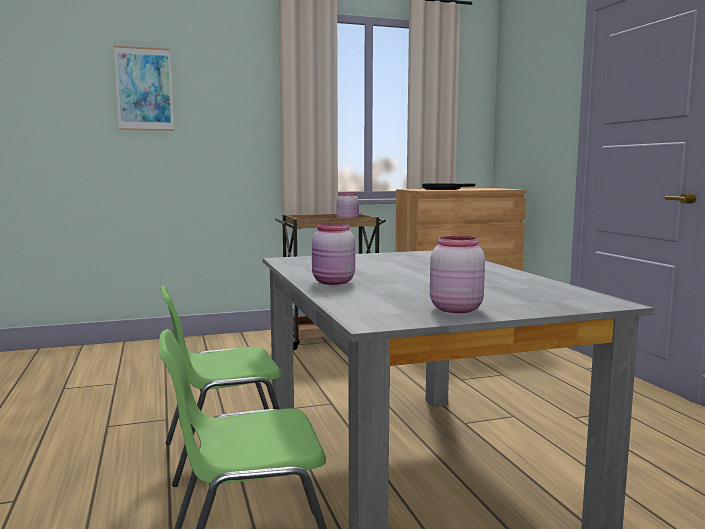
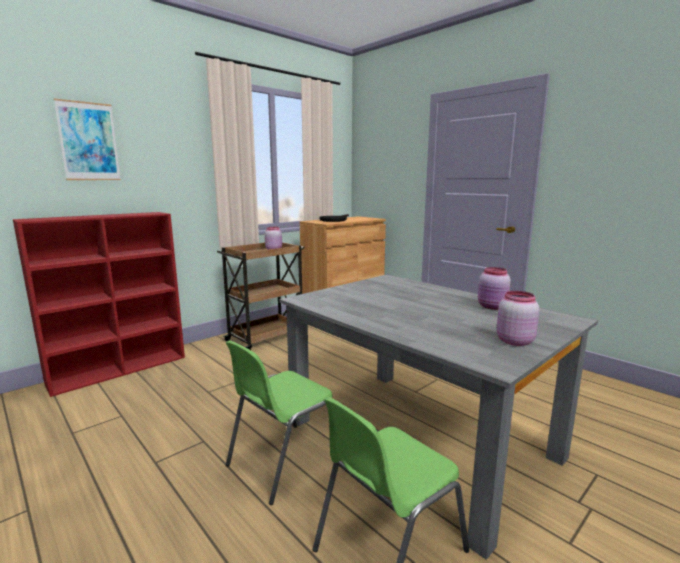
camera: 25 degrees left, 5 degrees up
(152, 345) = (120, 369): none -> red bookcase
(333, 282) = (387, 323): pink jar -> pink jar (492, 307)

